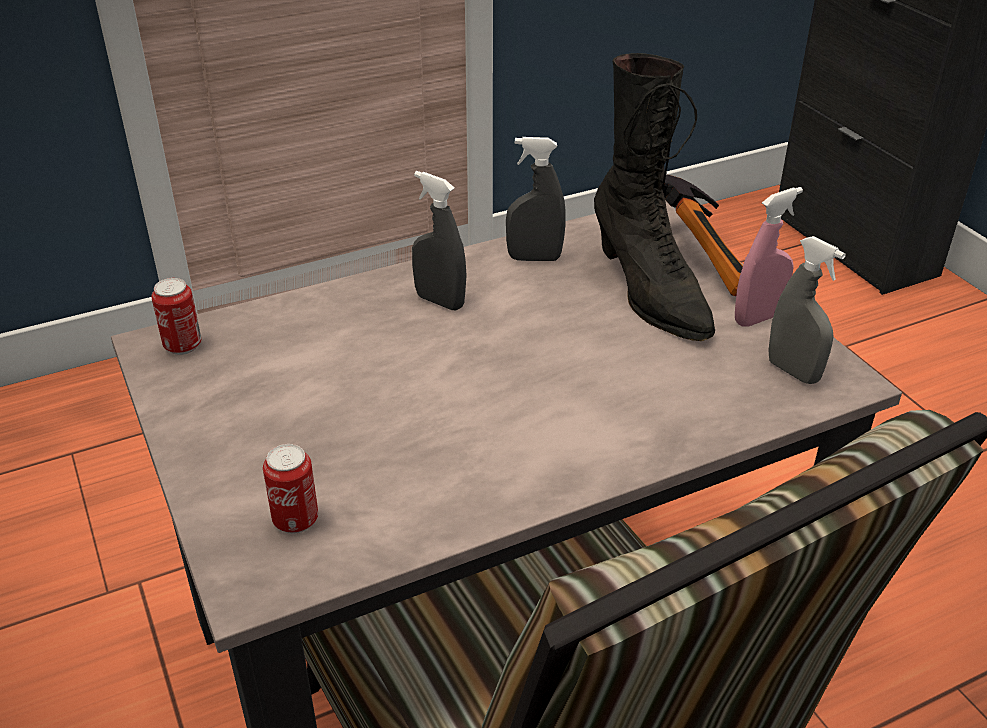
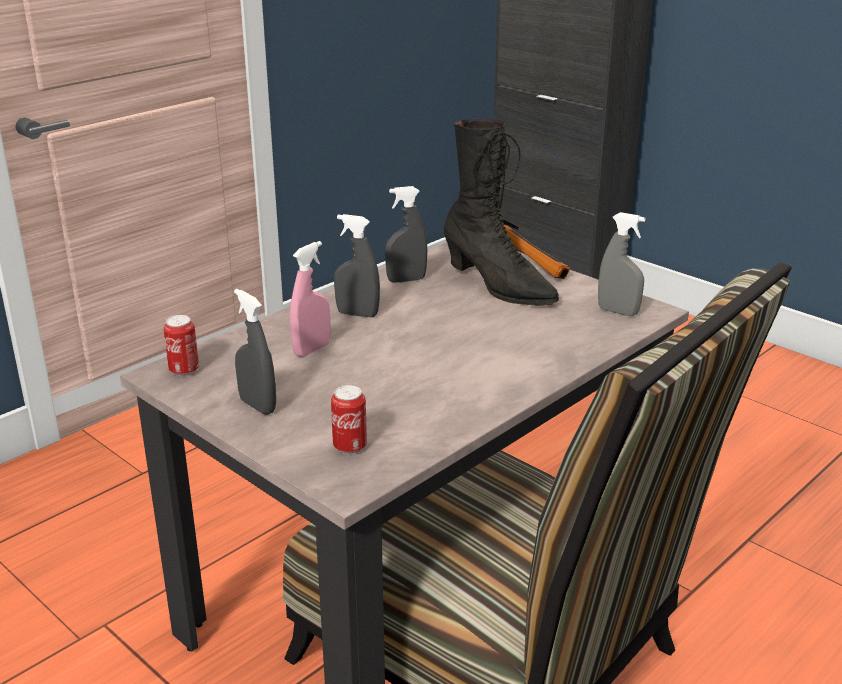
camera: 20 degrees left, 10 degrees down
(229, 423) = (257, 406): none -> grey spray bottle
(758, 318) = (578, 288): pink spray bottle -> pink spray bottle (312, 349)

